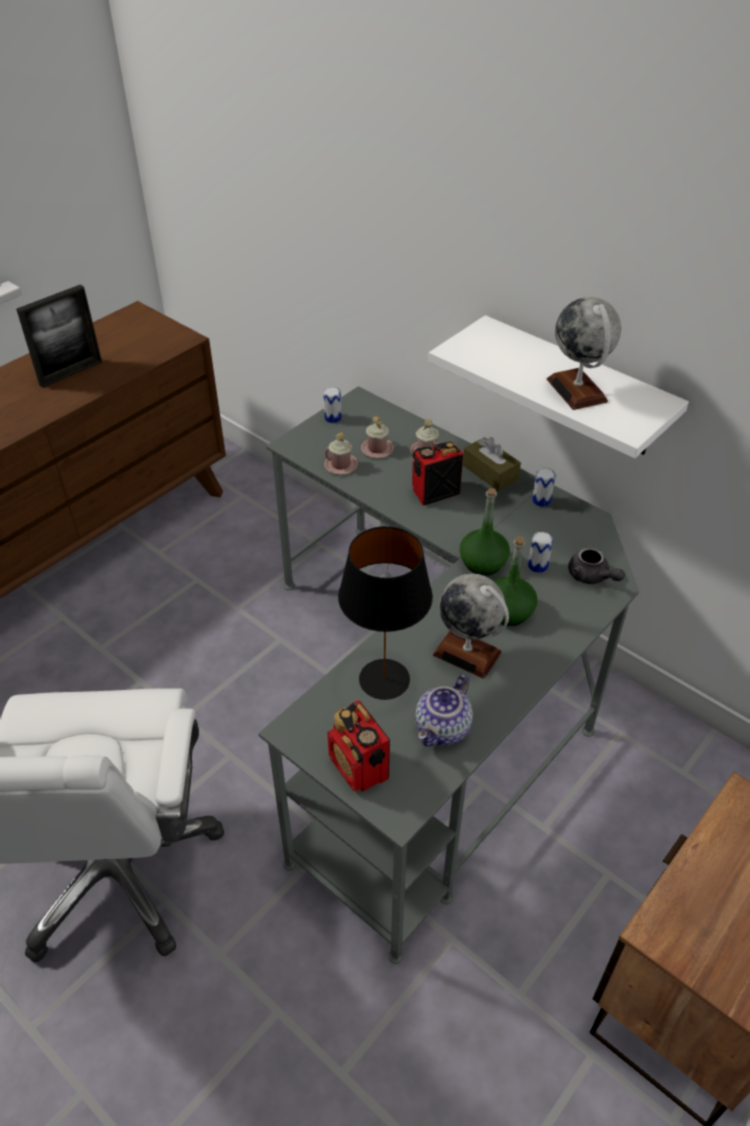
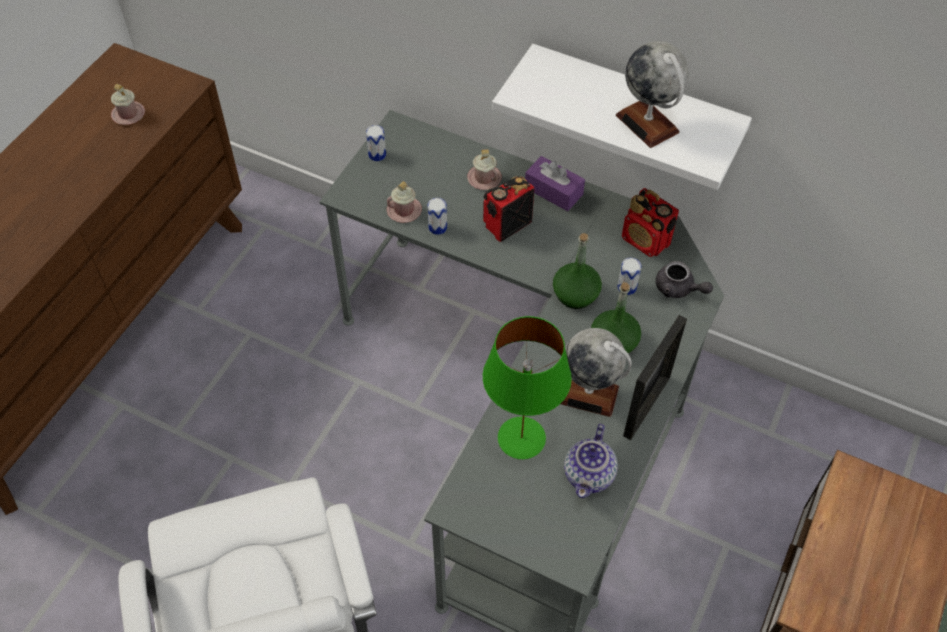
camera: 15 degrees left, 10 degrees up
(71, 373) = (79, 153): picture frame -> picture frame (646, 406)
(359, 768) = (527, 531): radio -> radio (646, 241)
(377, 449) = (434, 184): pink mug -> pink mug (128, 114)
(384, 680) = (521, 439): black table lamp -> green table lamp
(490, 473) = (553, 191): brown tissue box -> purple tissue box
(541, 500) = (611, 214): can -> can (437, 227)

